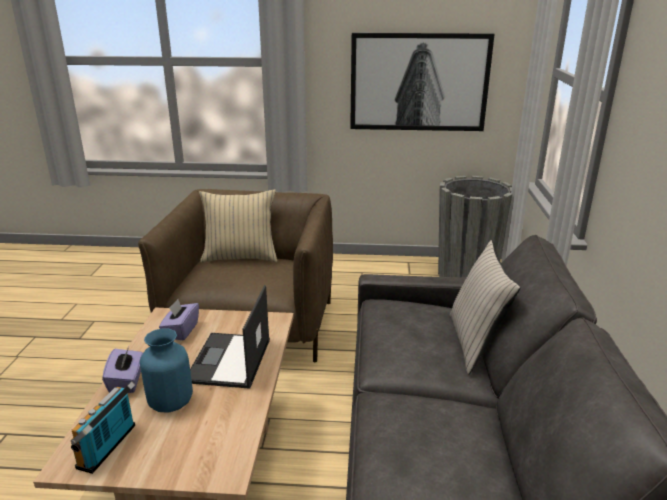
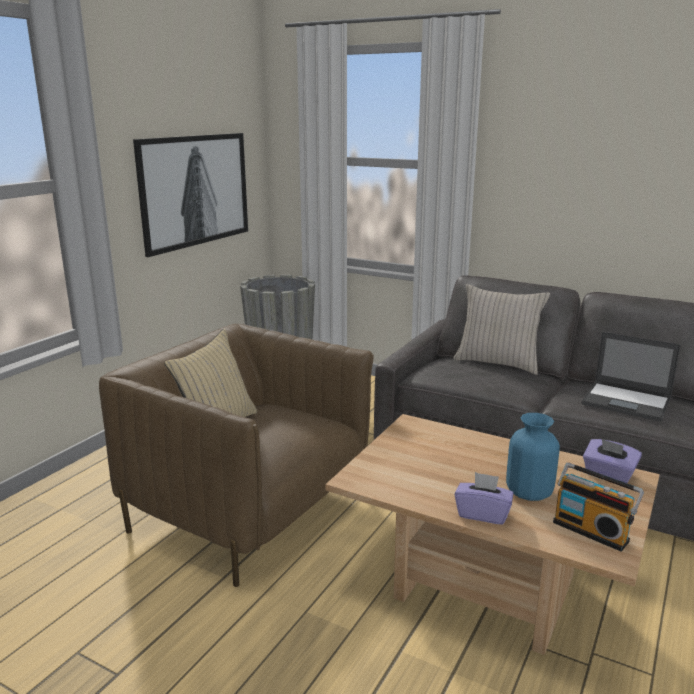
camera: 65 degrees left, 5 degrees down
(181, 331) = (396, 473): purple tissue box -> purple tissue box (608, 474)
(229, 361) = (472, 455): laptop -> laptop (627, 402)

